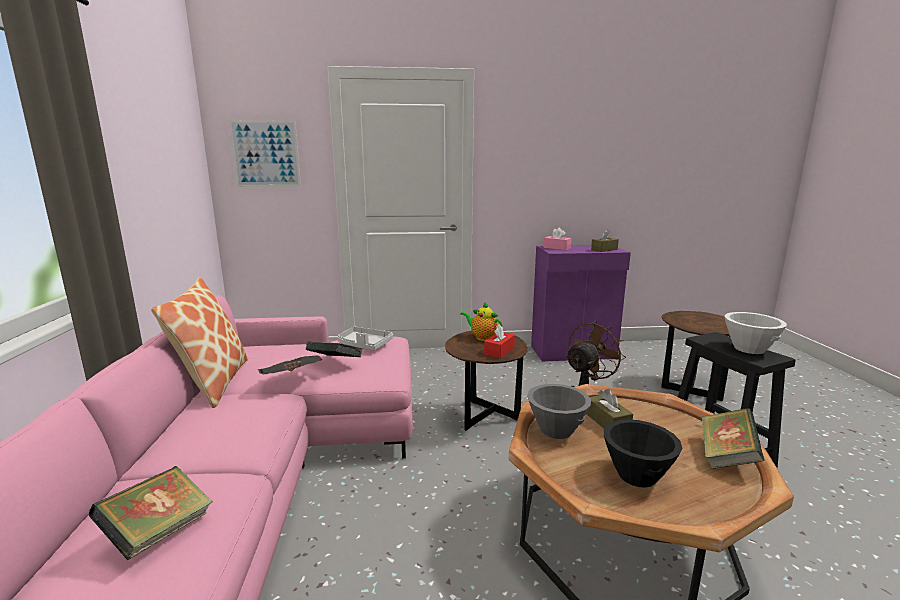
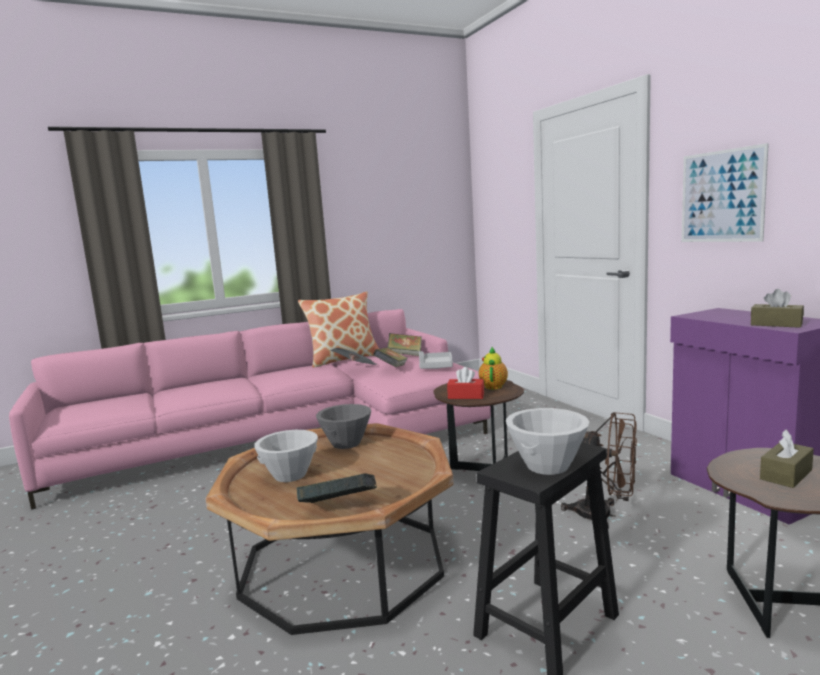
camera: 70 degrees right, 5 degrees down
(159, 532) = (201, 389): book -> book (405, 355)
(265, 154) = (498, 199): picture -> picture (721, 196)
(557, 248) = (721, 313): pink tissue box -> none
(607, 422) = (375, 458): brown tissue box -> brown tissue box (786, 474)
(636, 476) = (289, 475): black bowl -> white bowl

